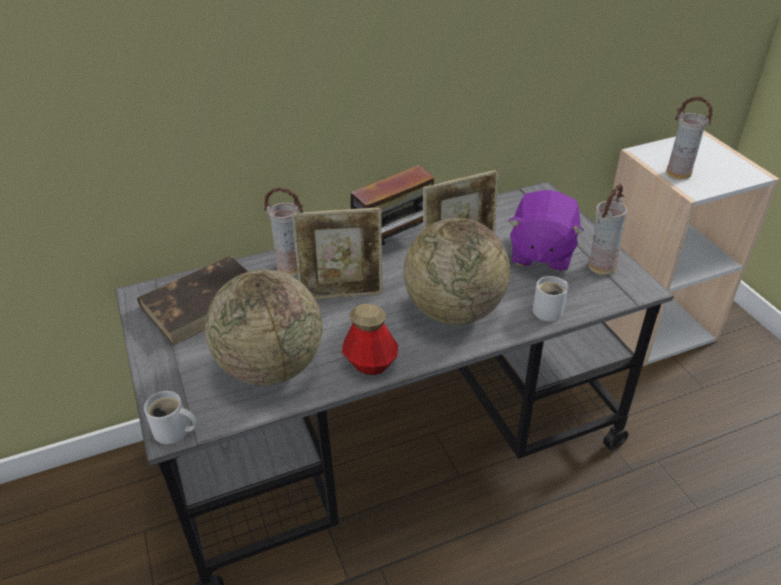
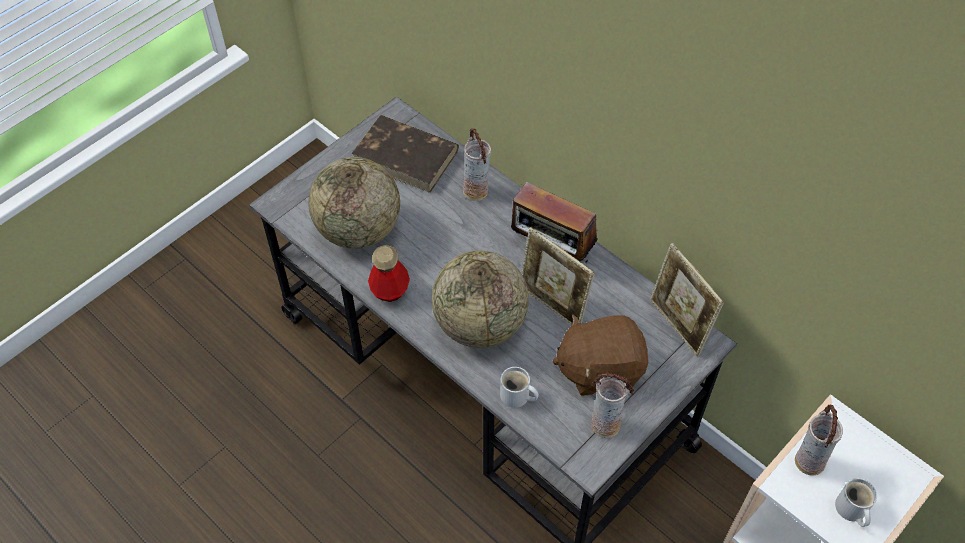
camera: 65 degrees right, 15 degrees up
(174, 432) = (277, 205): white mug -> white mug (851, 510)
(342, 294) = (462, 239): picture frame -> picture frame (677, 326)
(541, 253) = (599, 368): purple plush toy -> brown plush toy

